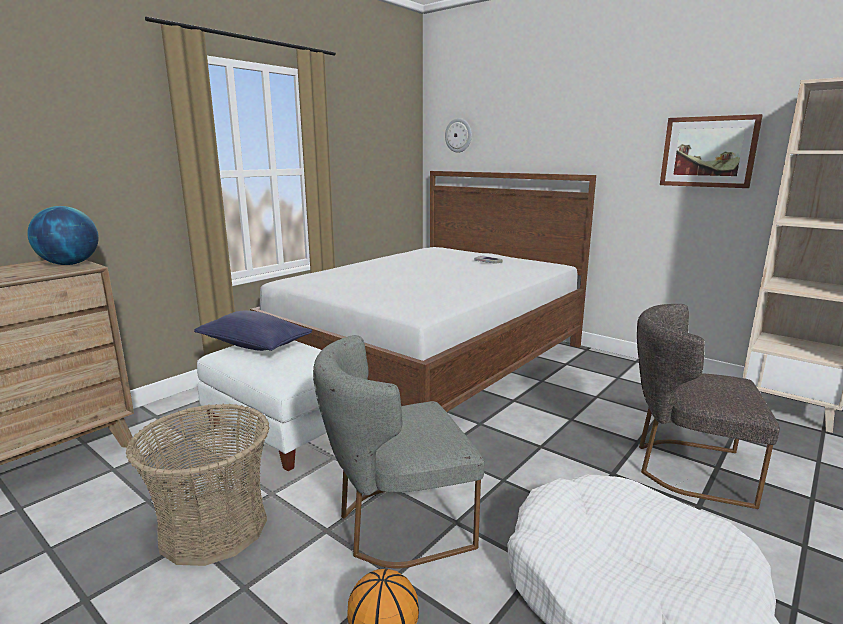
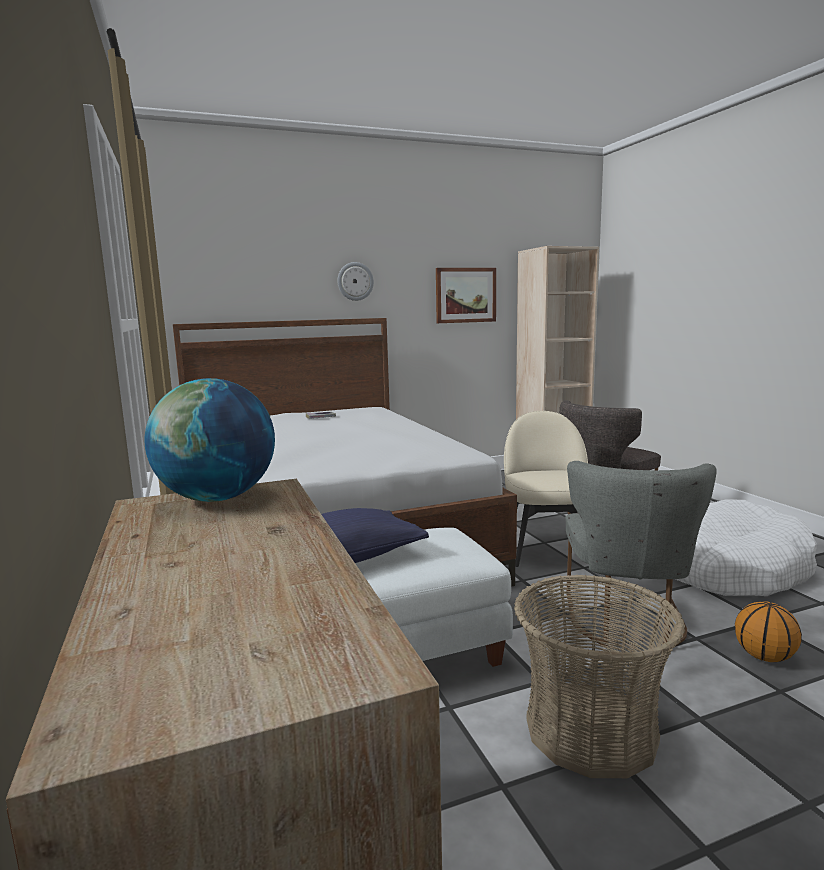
camera: 60 degrees left, 5 degrees down
(458, 135) = (209, 278): wall clock -> wall clock (355, 281)
(521, 452) = (547, 551): none -> beige chair

